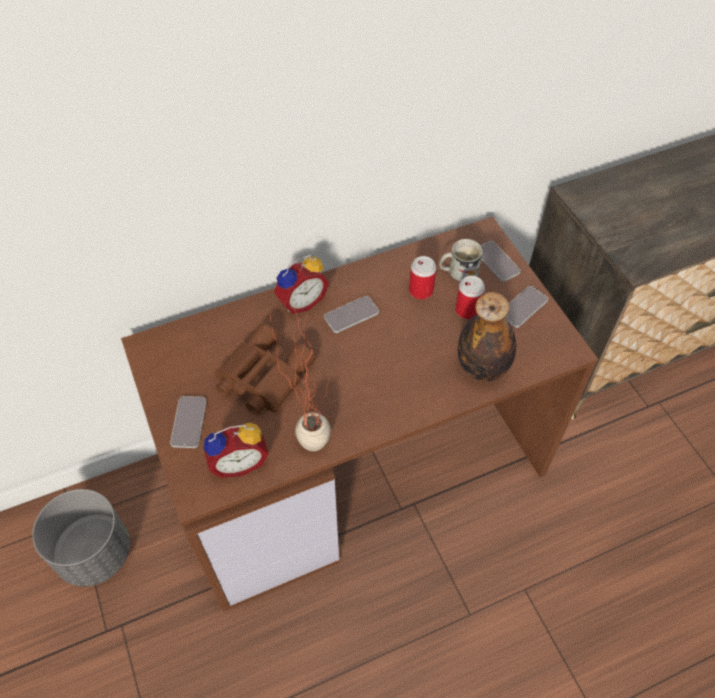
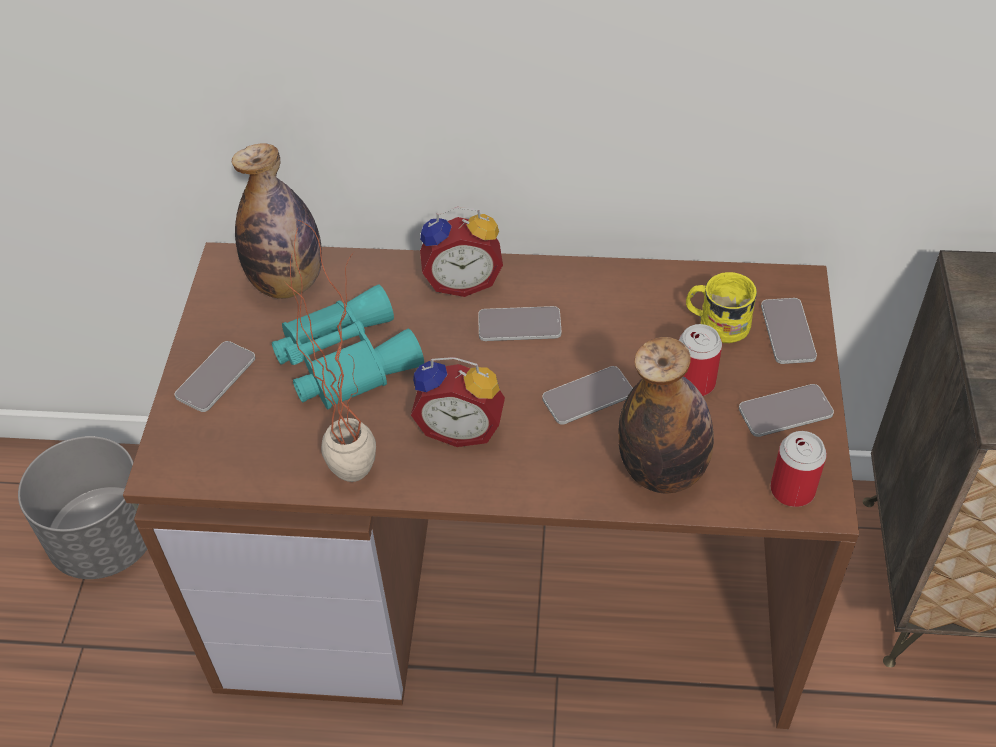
camera: 30 degrees right, 5 degrees down
(194, 344) = (287, 283): none -> bottle
(239, 461) = (243, 452): alarm clock -> alarm clock (461, 428)
(261, 377) = (343, 358): brown binoculars -> turquoise binoculars
(416, 341) = (588, 396): none -> phone
(421, 290) = (642, 330): can -> can (792, 490)
(458, 272) = (716, 324): white mug -> yellow mug

